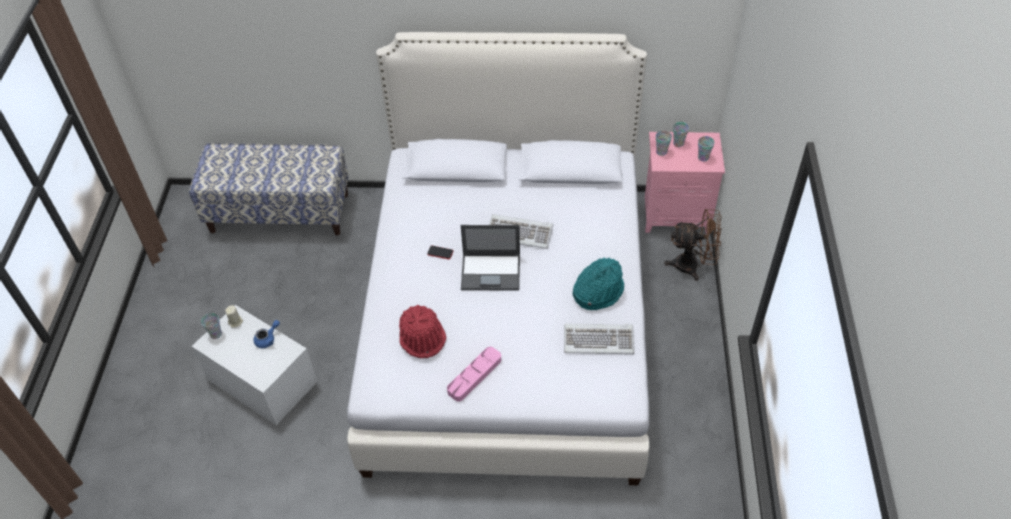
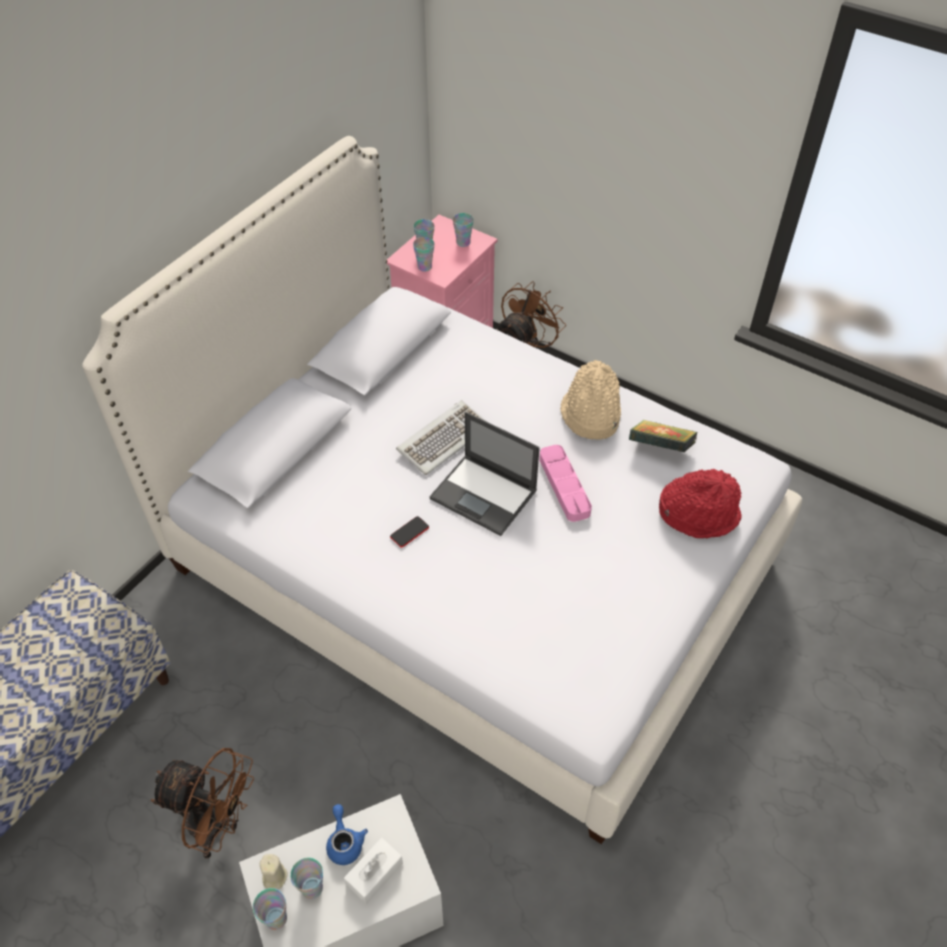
camera: 60 degrees left, 0 degrees up
(237, 339) = (312, 888): none -> cup
(257, 360) = (374, 874): none -> white tissue box
(275, 302) = (217, 825): none -> brown fan
(422, 337) = (541, 616): red hat -> red hat (698, 513)
(474, 376) = (638, 590): pink tray -> pink tray (564, 486)
(491, 272) = (484, 495): laptop -> laptop turned 90 degrees clockwise
(597, 292) = (590, 415): turquoise hat -> beige hat
(598, 340) = (660, 448): keyboard -> book

